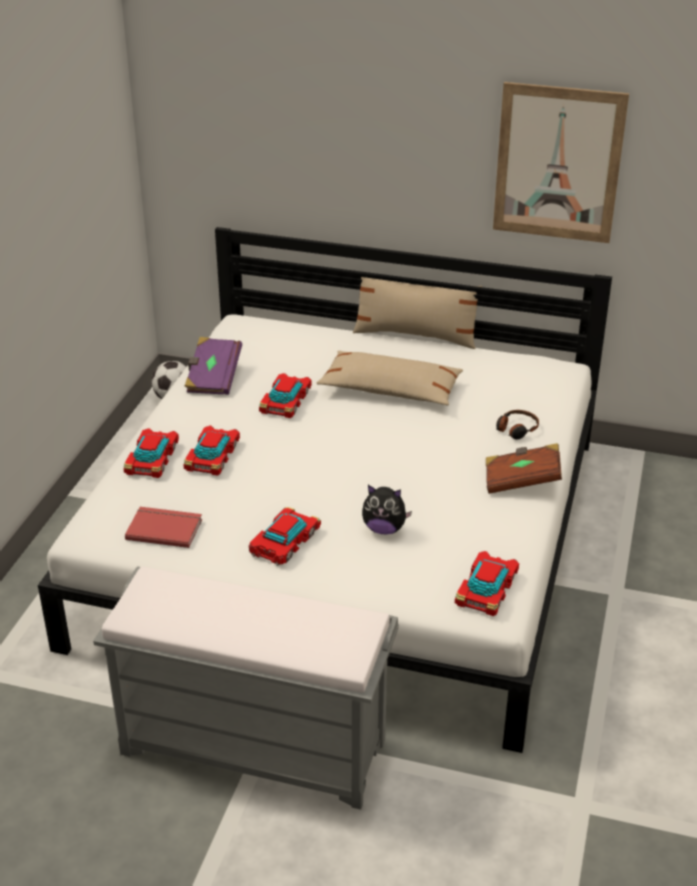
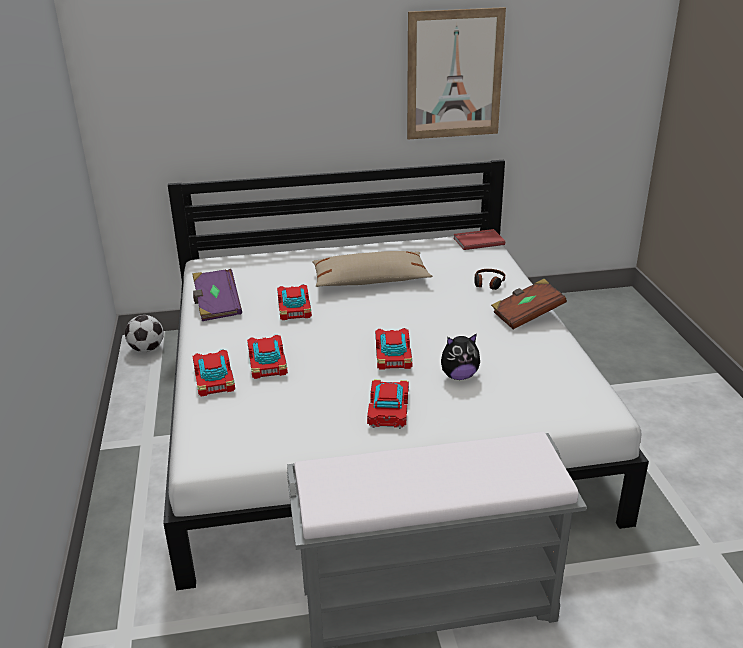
camera: 25 degrees left, 5 degrees down
(164, 528) = (273, 429): red book -> red book (478, 241)
(415, 335) = (355, 242): beige pillow -> none
(487, 589) = (579, 395): toy car -> toy car (393, 354)

